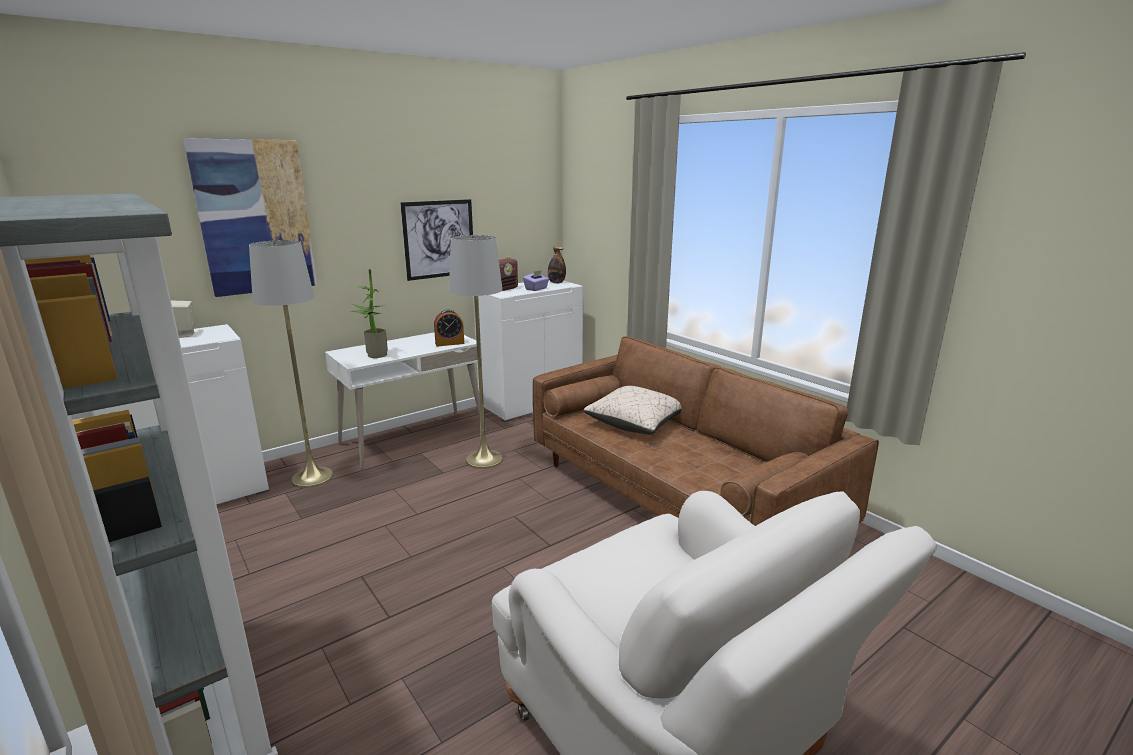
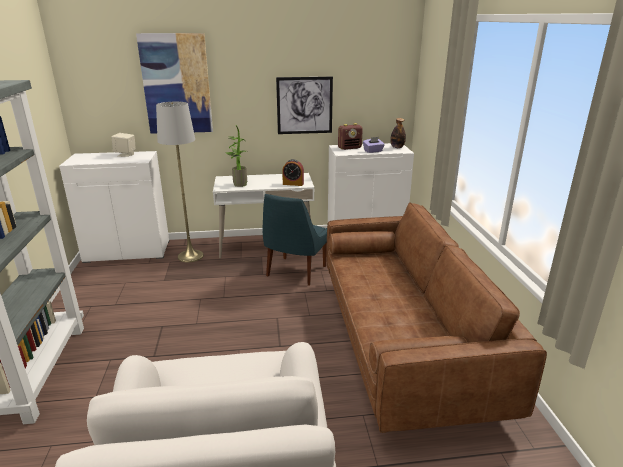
camera: 30 degrees right, 5 degrees up
(484, 459) = (295, 272): grey floor lamp -> blue chair
(637, 422) = (386, 275): beige pillow -> none

